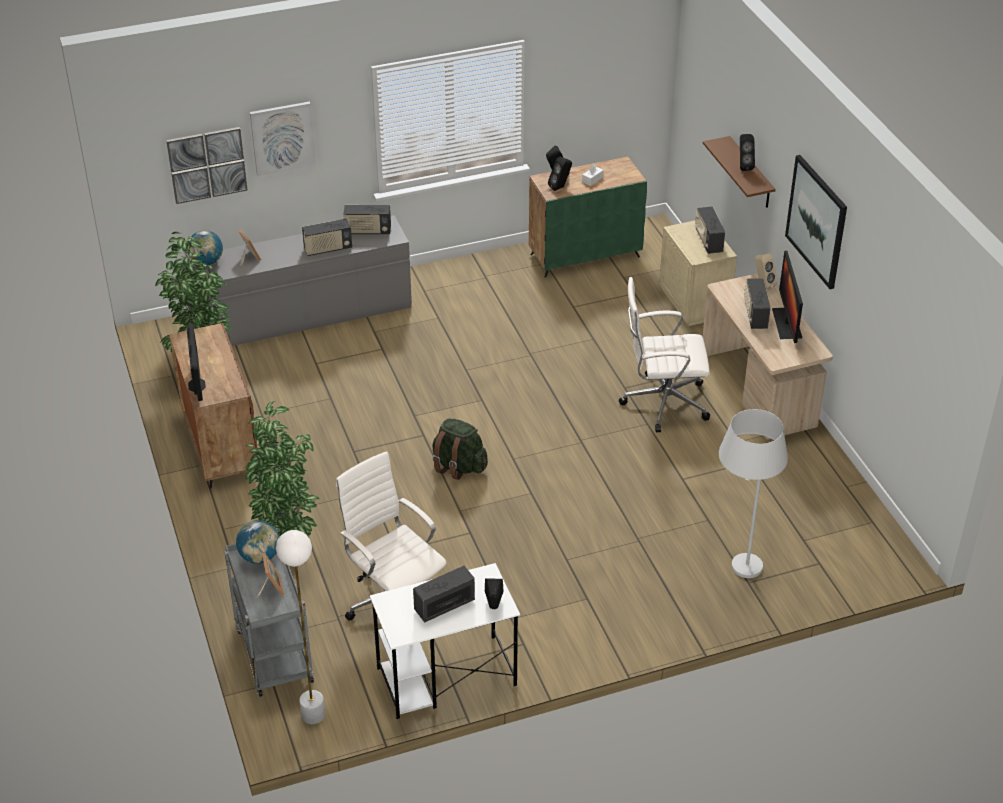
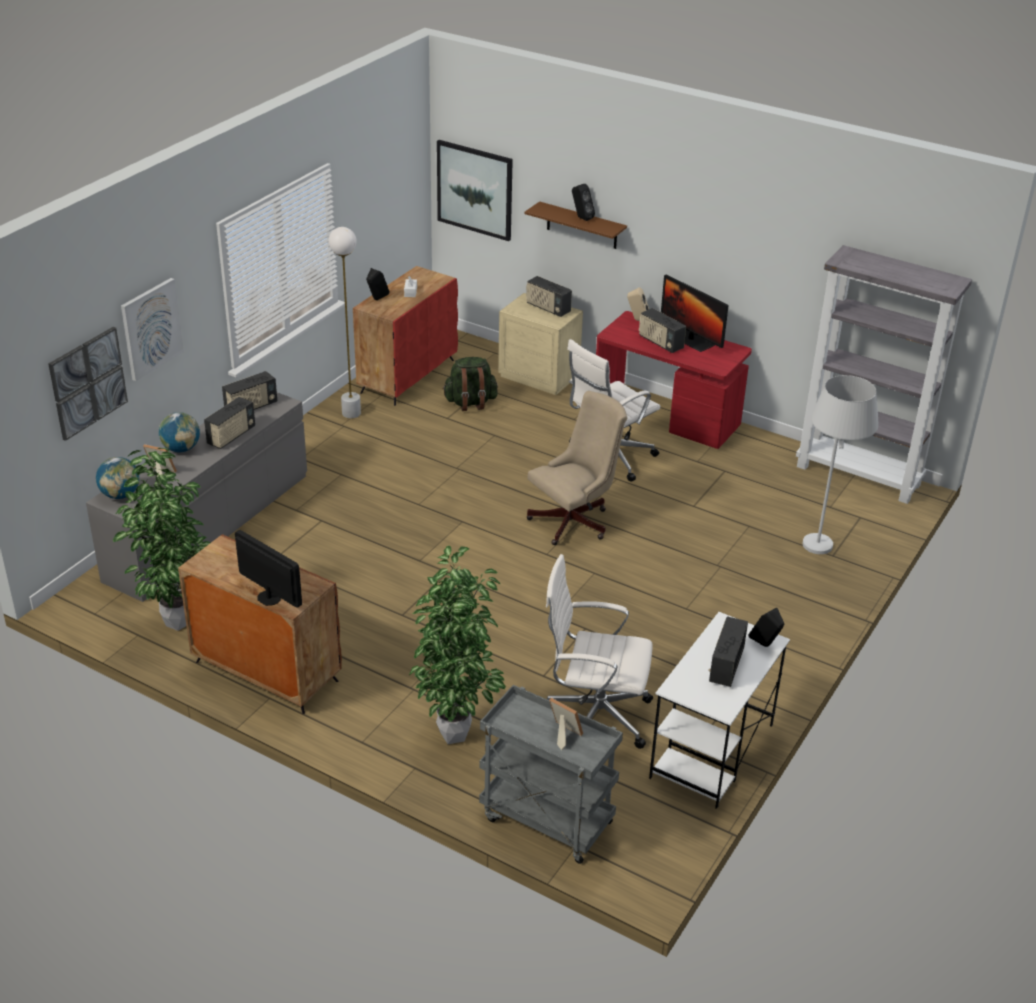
camera: 40 degrees left, 5 degrees down
(259, 557) = (517, 715): globe -> globe (181, 449)
(313, 715) = (645, 849): white floor lamp -> white floor lamp (351, 413)
(458, 466) = (509, 582): green backpack -> green backpack (470, 403)
(560, 187) = (391, 307): black speaker -> none
(568, 443) = (575, 521): none -> beige office chair
(585, 255) = (408, 376): green cabinet -> red cabinet
(759, 390) = (666, 418): beige desk -> red desk
(817, 221) = (701, 231): picture -> picture (475, 189)
(870, 526) = (859, 475): none -> grey bookcase

